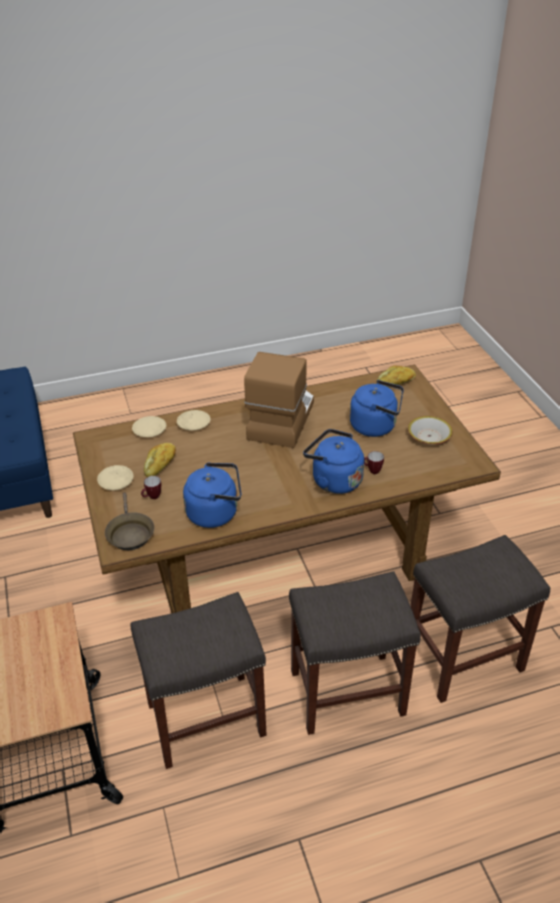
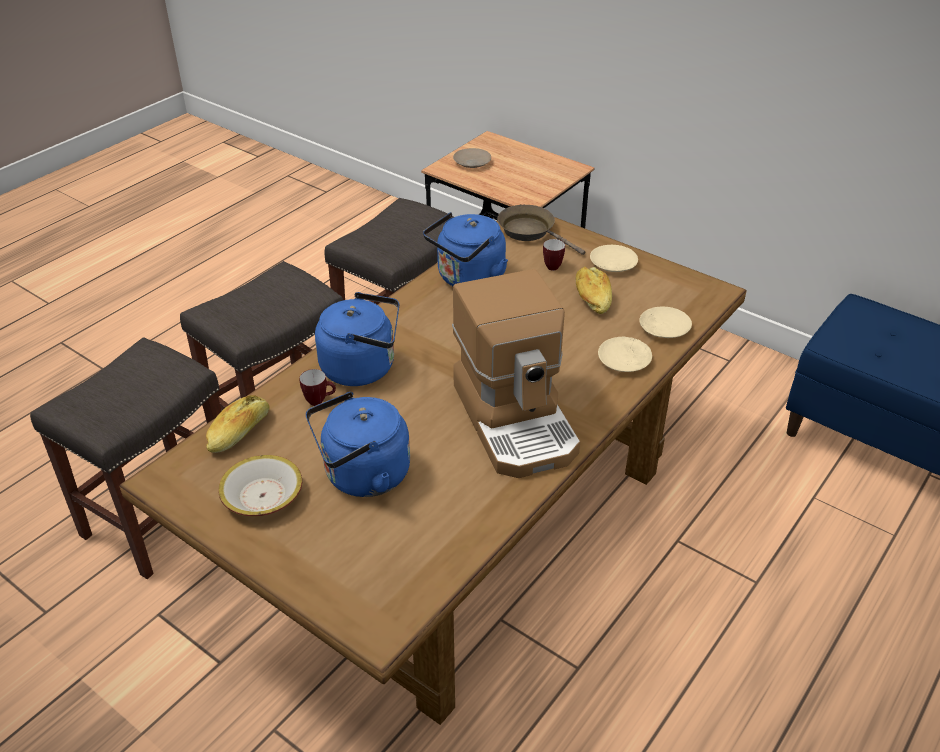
camera: 145 degrees right, 0 degrees up
(36, 702) = (472, 163): none -> beige plate
(395, 383) = (387, 590): bread -> bread (239, 432)

